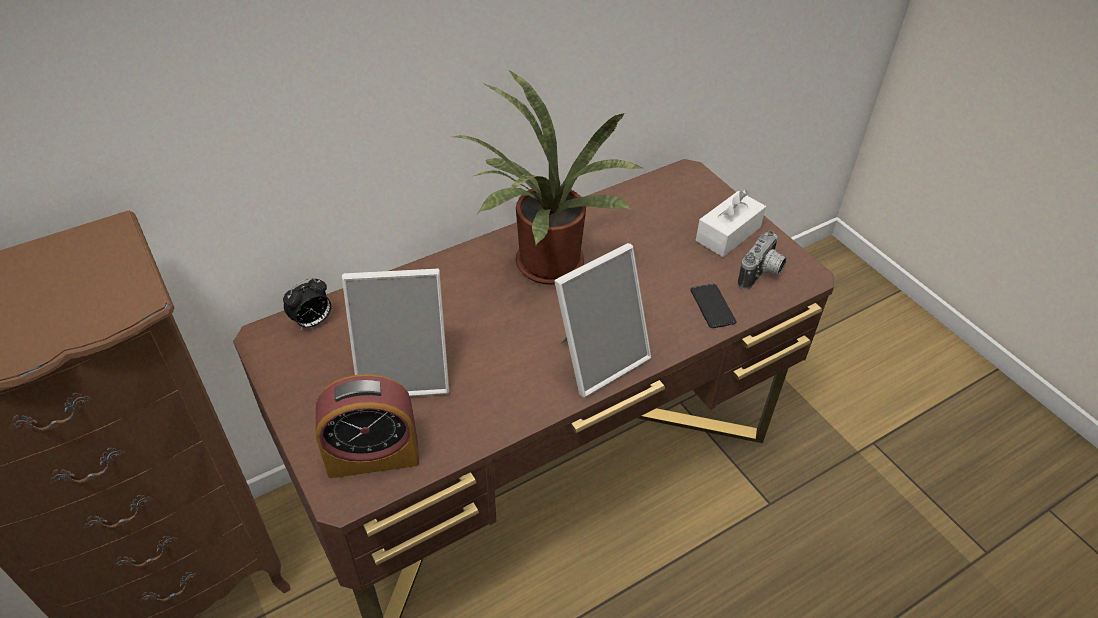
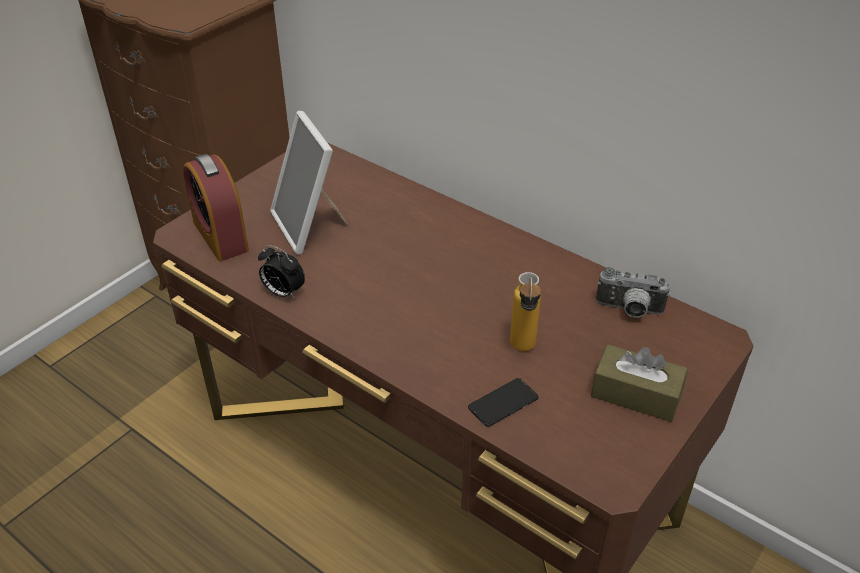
camera: 70 degrees right, 5 degrees down
(312, 322) = (339, 167): alarm clock -> alarm clock (283, 293)
(544, 268) = (481, 269): potted plant -> none
(598, 358) = (381, 333): picture frame -> none
(659, 277) = (522, 351): none -> bottle
(728, 234) = (636, 394): white tissue box -> brown tissue box
(762, 274) = (585, 438): camera -> camera (629, 311)

